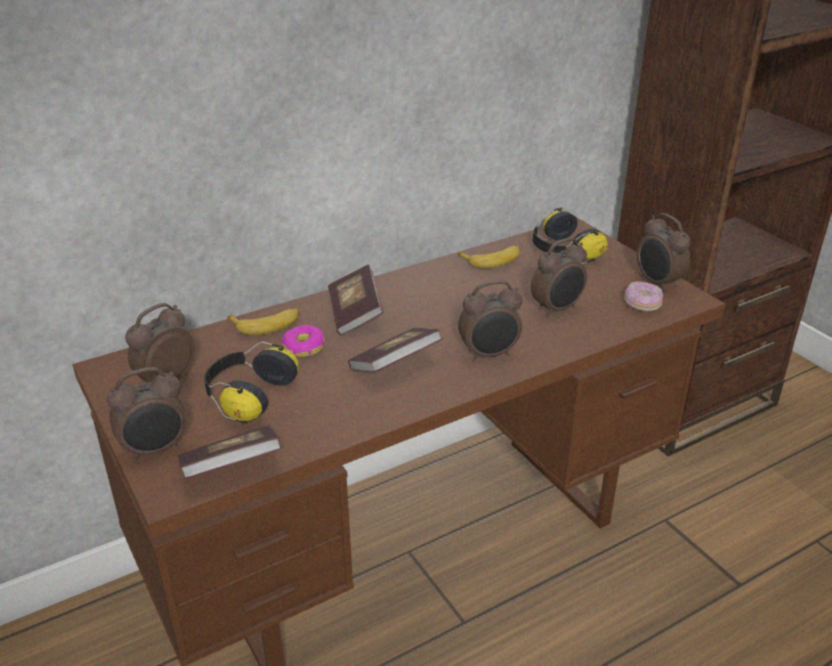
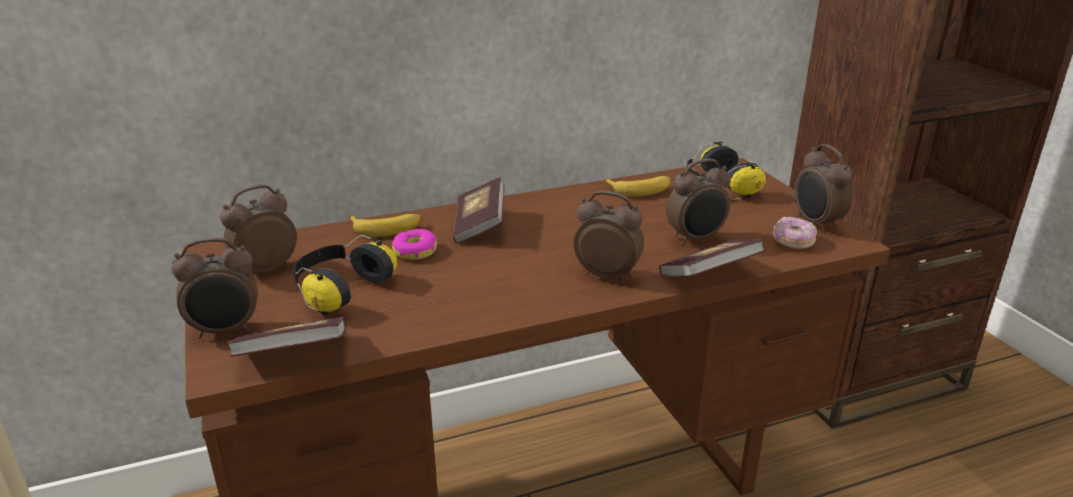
camera: 10 degrees right, 5 degrees down
(395, 365) = (503, 276): book -> book (709, 276)
(489, 355) = (607, 275): alarm clock -> alarm clock turned 150 degrees counterclockwise

